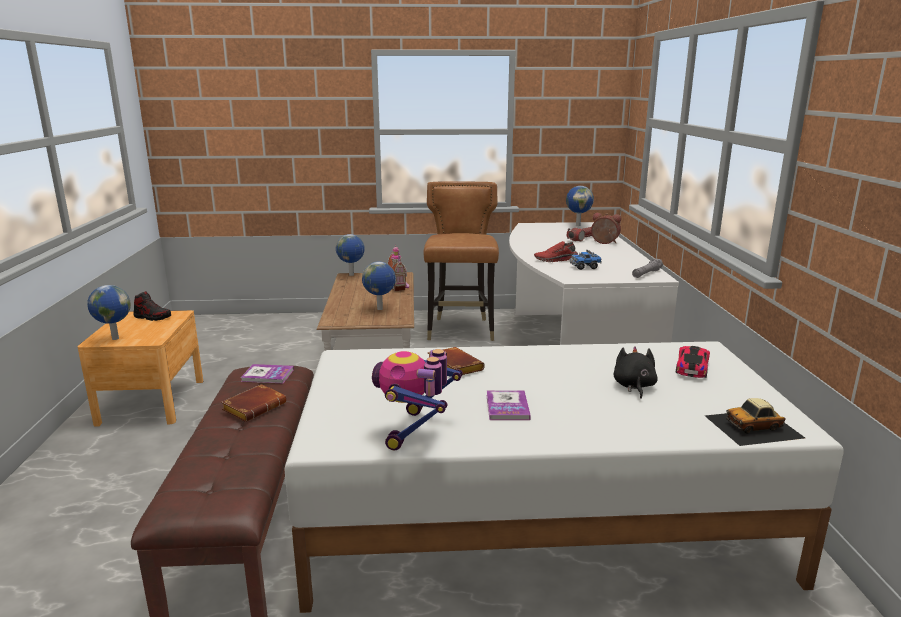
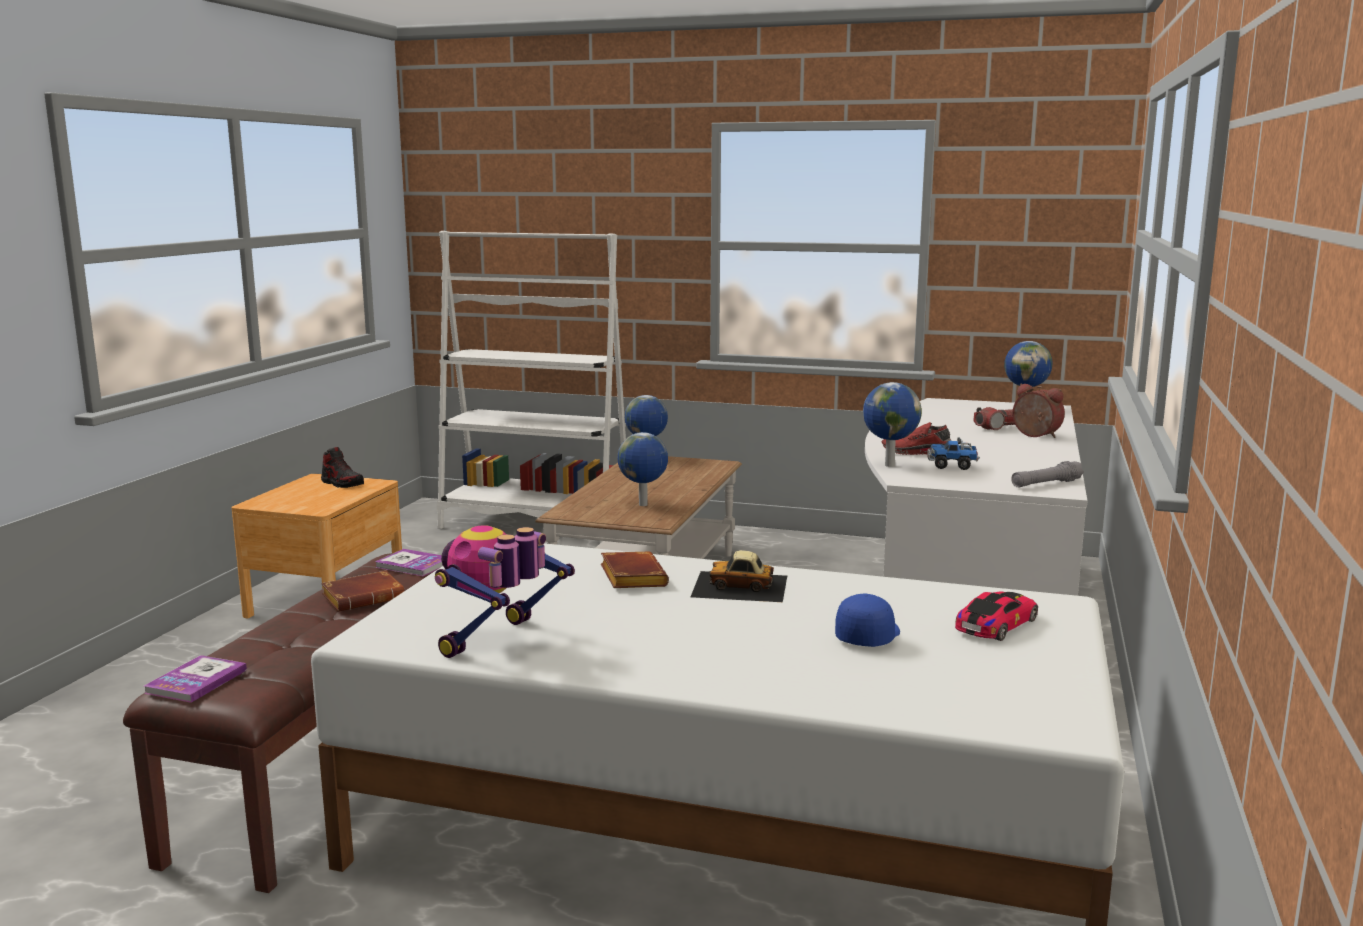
camera: 20 degrees right, 5 degrees down
(114, 338) = (278, 503): globe -> globe (888, 465)
(267, 325) = (536, 523): none -> white bookcase
(399, 286) = (700, 479): toy house -> none
(461, 330) = (812, 563): brown chair -> none
(507, 407) = (649, 633): book -> book (196, 681)
(633, 386) = (867, 636): black plush toy -> blue cap
(754, 426) = (995, 712): toy car -> toy car (740, 586)

